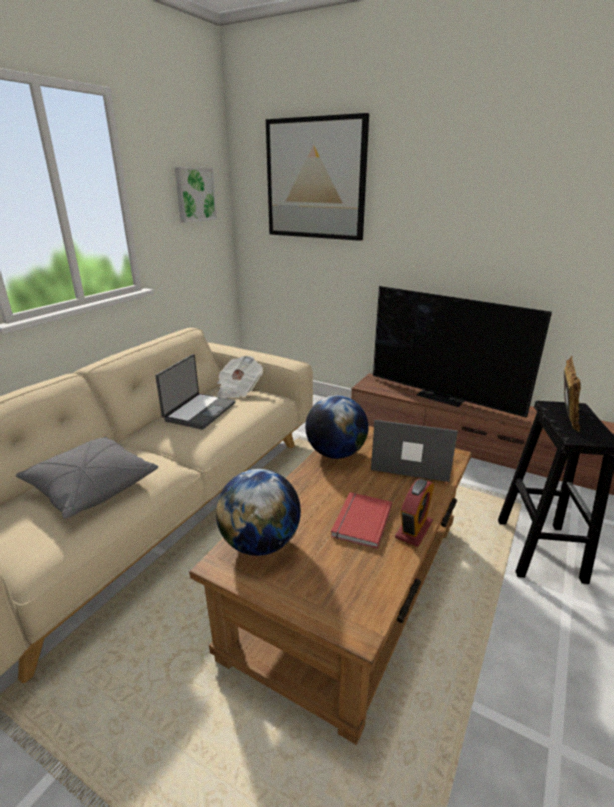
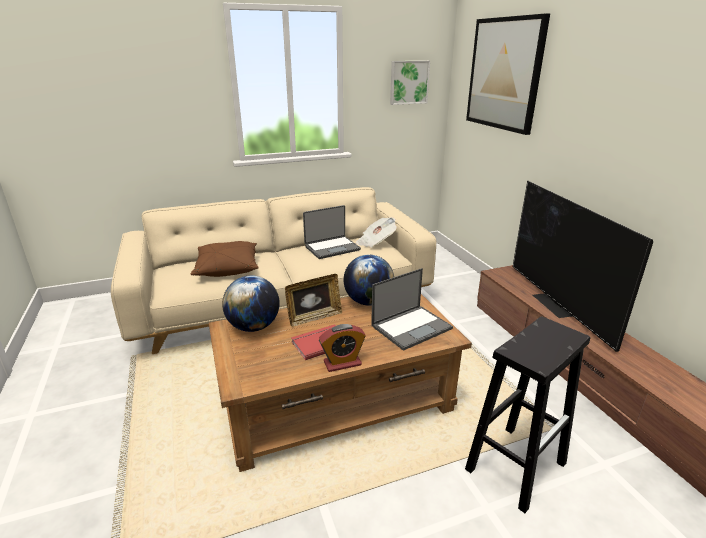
camera: 40 degrees right, 0 degrees up
(91, 487) = (227, 268): grey pillow -> brown pillow
(410, 460) = (412, 327): laptop -> laptop turned 90 degrees clockwise
(565, 416) = (540, 336): picture frame -> picture frame (314, 317)

